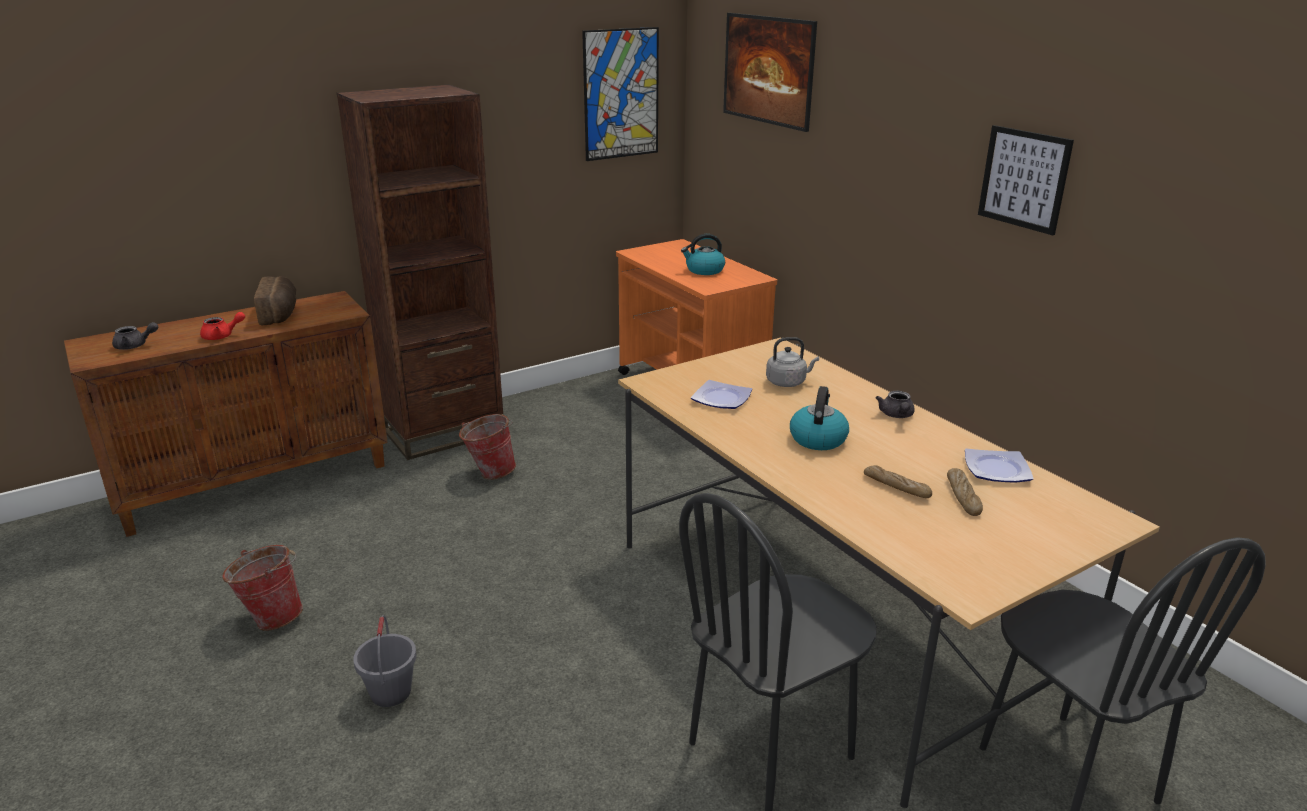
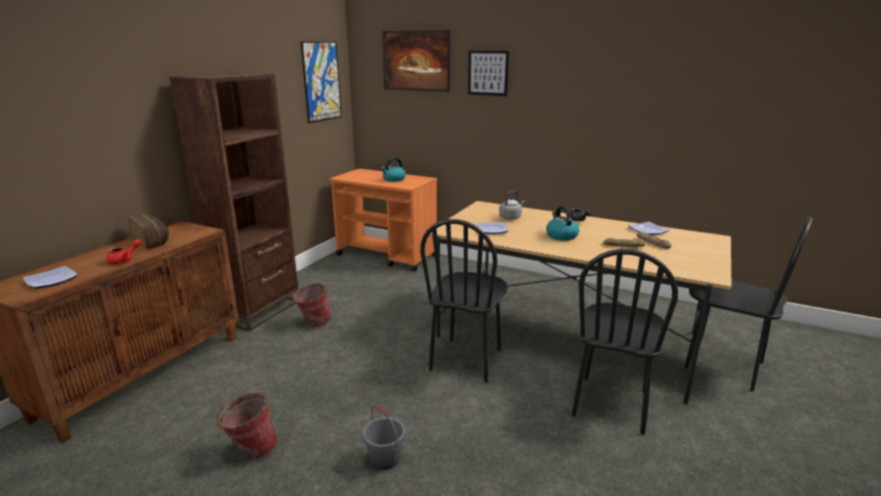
camera: 30 degrees left, 5 degrees down
(135, 346) = (52, 280): grey teapot -> plate
(631, 597) = (466, 359): none -> black chair
(1024, 179) = (594, 96): picture -> picture (488, 73)

